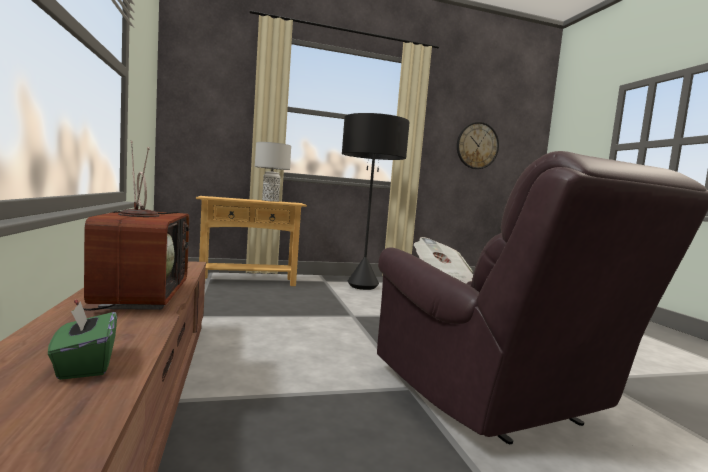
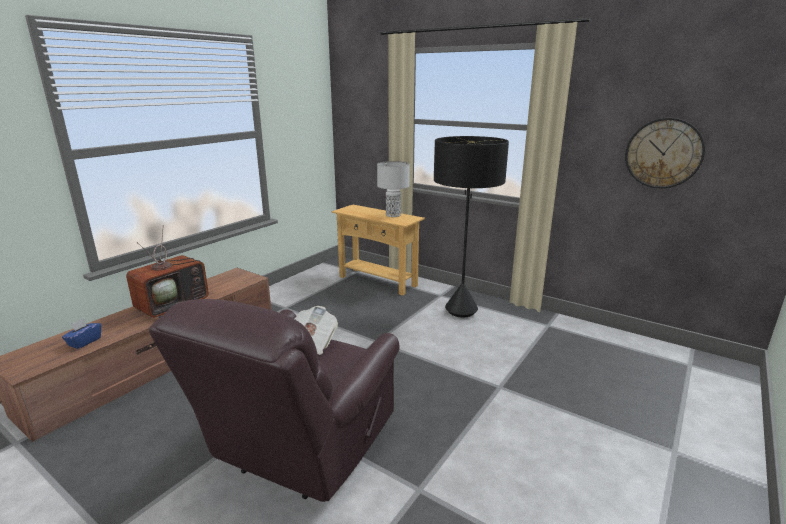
camera: 50 degrees right, 15 degrees up
(85, 365) = (84, 342): green tissue box -> blue tissue box

